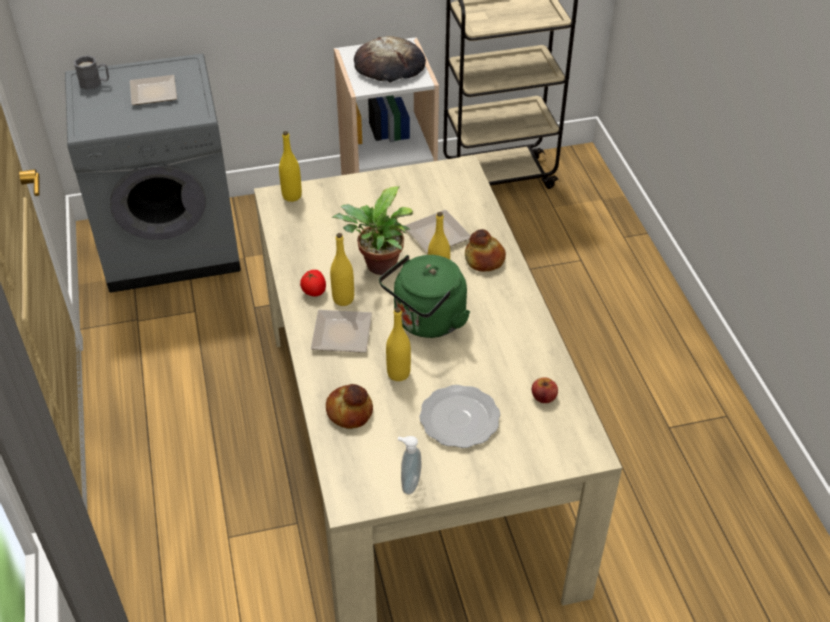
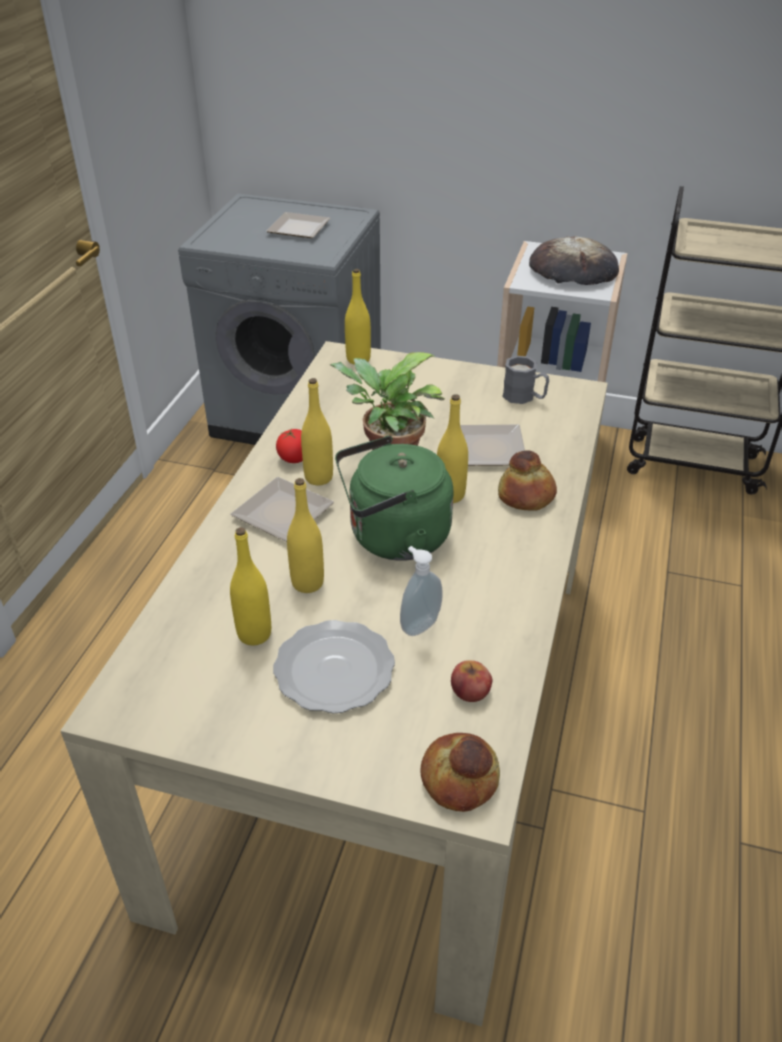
camera: 30 degrees right, 5 degrees down
(95, 83) = (253, 208): grey mug -> grey mug (524, 397)
(349, 411) = (211, 601): bread -> bread (458, 778)
(394, 419) = (254, 634): none -> yellow bottle
(409, 483) = (200, 722): soap dispenser -> soap dispenser (418, 625)

